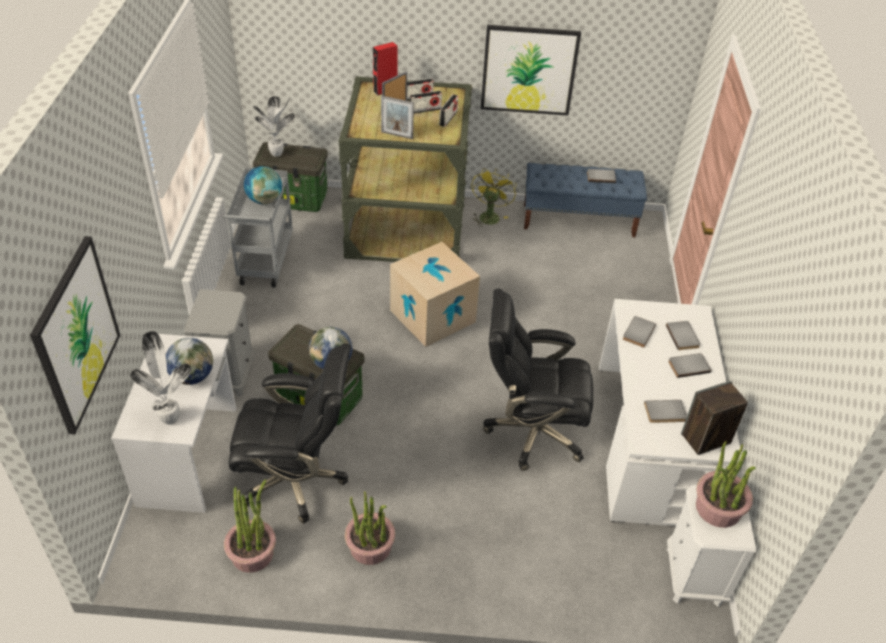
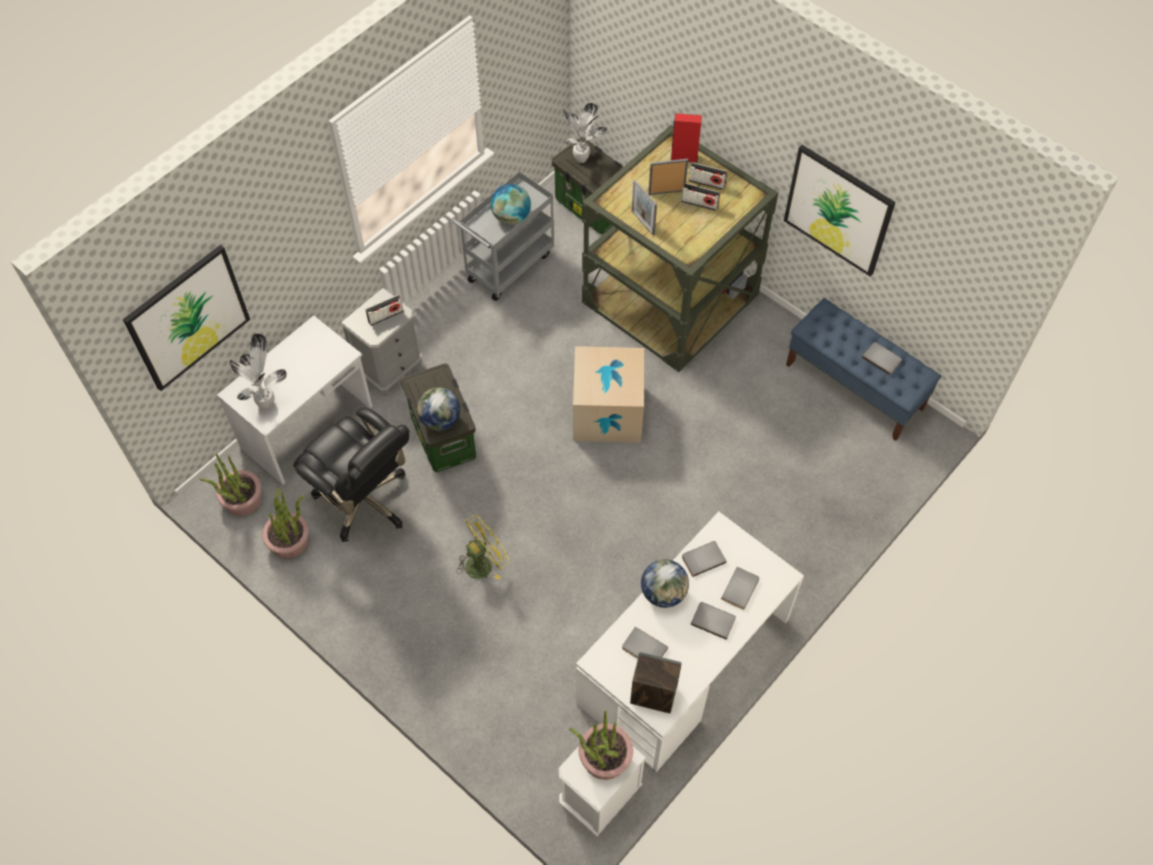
camera: 40 degrees right, 15 degrees up
(192, 376) = (309, 374): globe -> globe (663, 593)
(370, 547) = (374, 594): potted plant -> potted plant (242, 499)
(448, 118) = (712, 226): radio -> radio (385, 316)
(489, 215) = (765, 329): yellow fan -> yellow fan (483, 562)
(530, 433) = (587, 582): black office chair -> none

